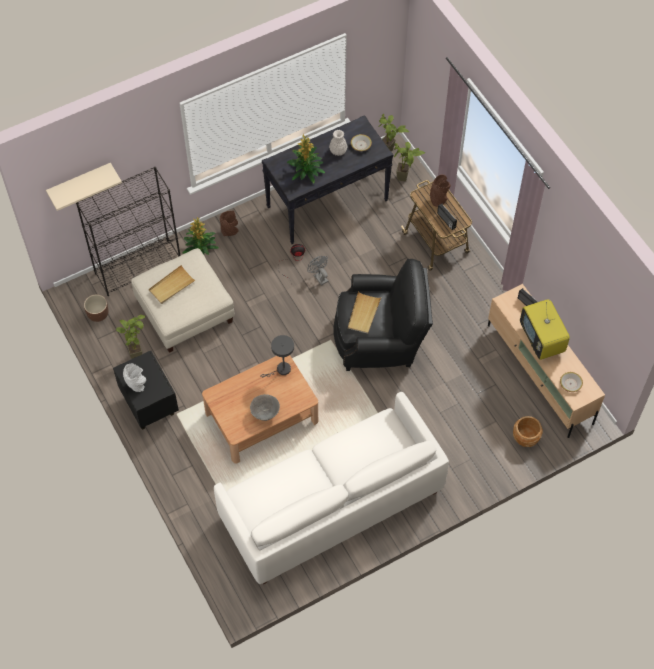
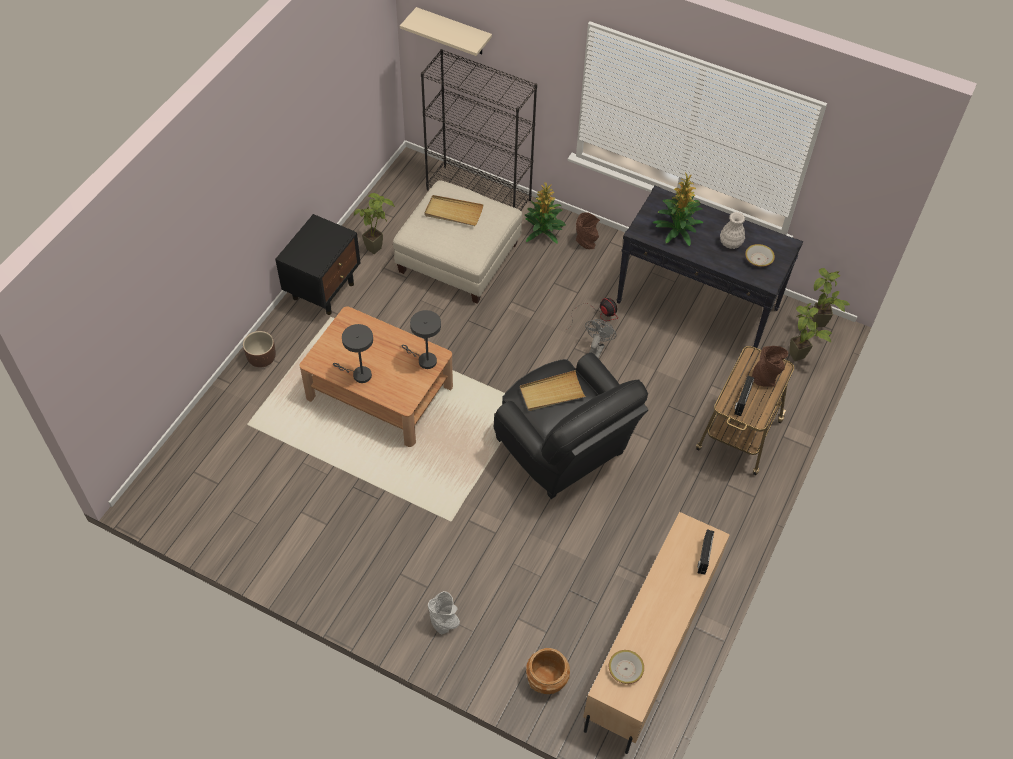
camera: 55 degrees right, 5 degrees down
(98, 314) = (399, 193): brown planter -> brown planter (261, 358)
(136, 385) = (306, 242): grey vase -> grey vase (444, 622)
(265, 413) = (359, 374): grey bowl -> grey table lamp
(331, 504) = (315, 516): white sofa -> none
(542, 340) = (664, 600): television -> none

